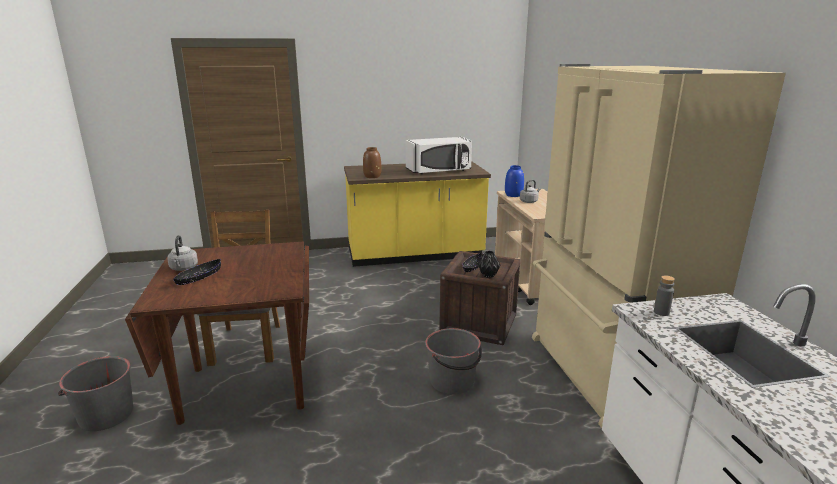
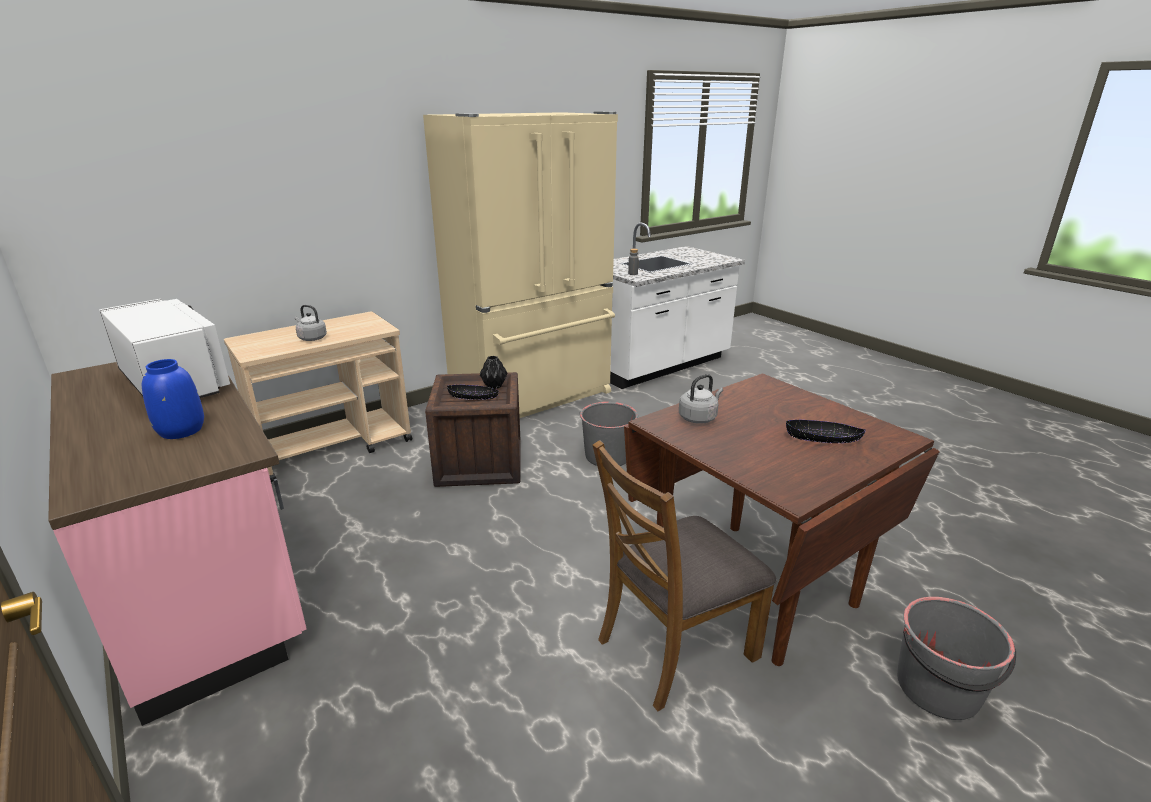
camera: 115 degrees left, 5 degrees up
(183, 268) = (824, 465): grey kettle -> grey kettle (699, 417)
(372, 176) = (230, 437): brown vase -> none
(415, 254) = (206, 585): yellow counter -> pink counter
(513, 195) = (272, 349): blue vase -> blue vase (182, 430)

